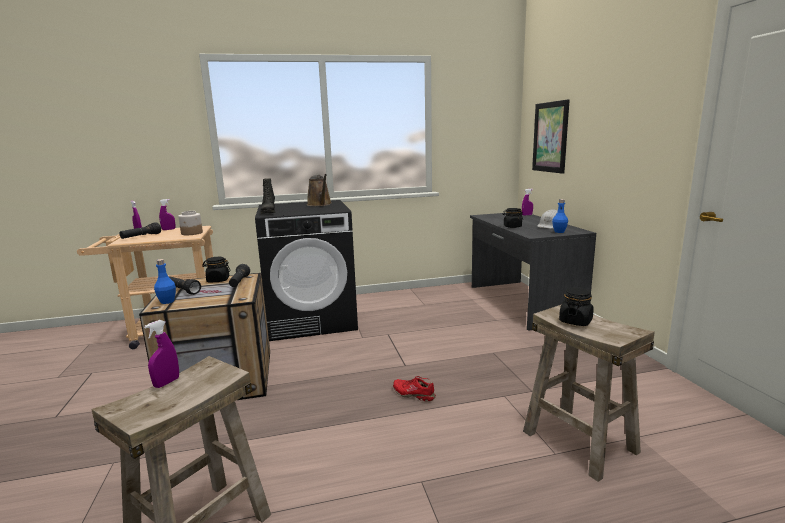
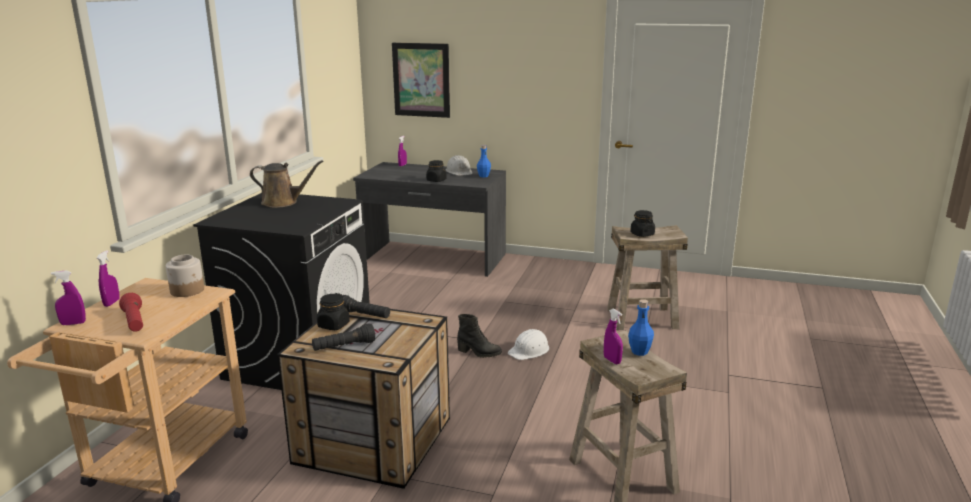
camera: 60 degrees left, 5 degrees up
(141, 237) = (134, 322): black flashlight -> red flashlight
(167, 301) = (376, 357): blue bottle -> blue bottle (639, 352)
(268, 212) = (282, 227): black boot -> black boot (479, 353)
(414, 394) = (529, 350): red shoe -> white hard hat

